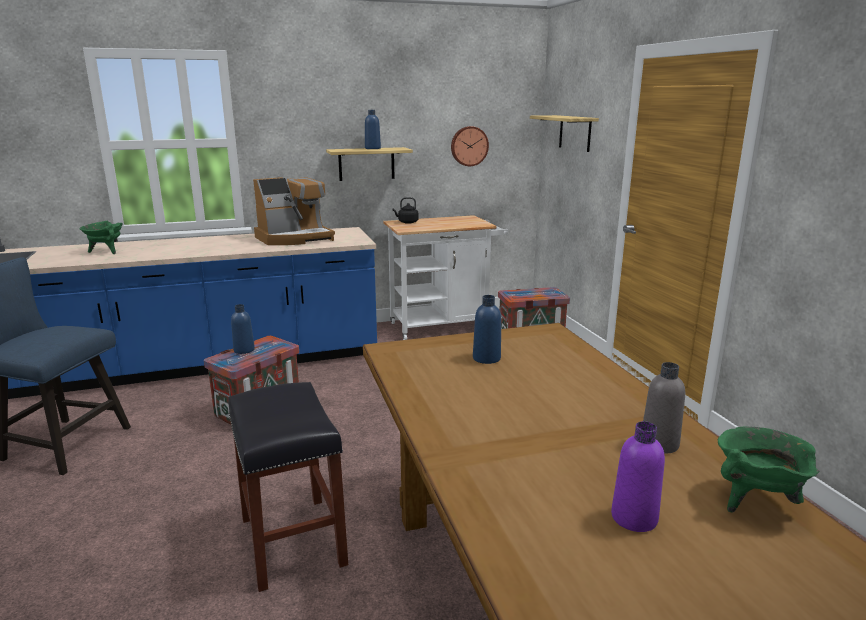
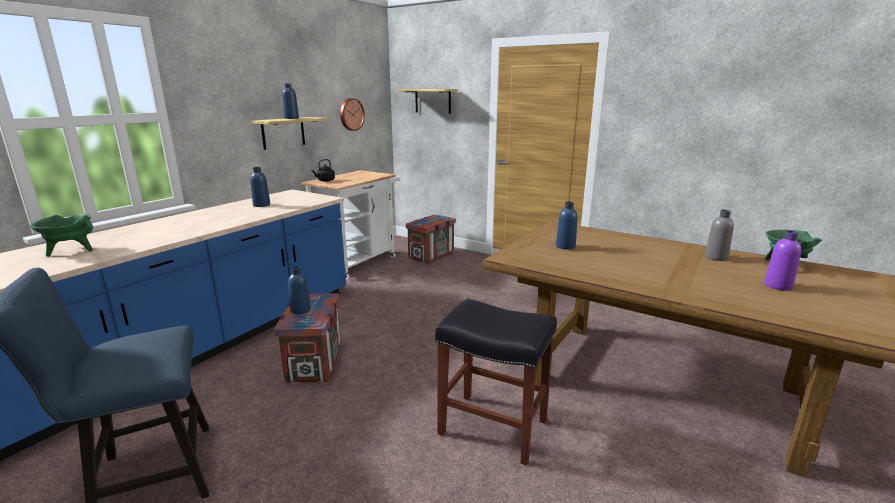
camera: 40 degrees left, 0 degrees up
(295, 238) = (261, 205): coffee machine -> blue bottle

